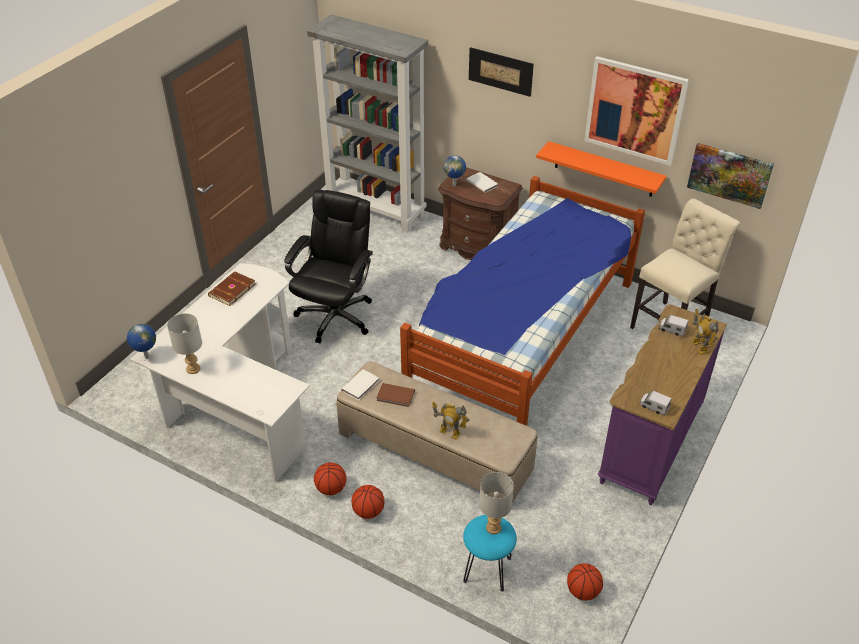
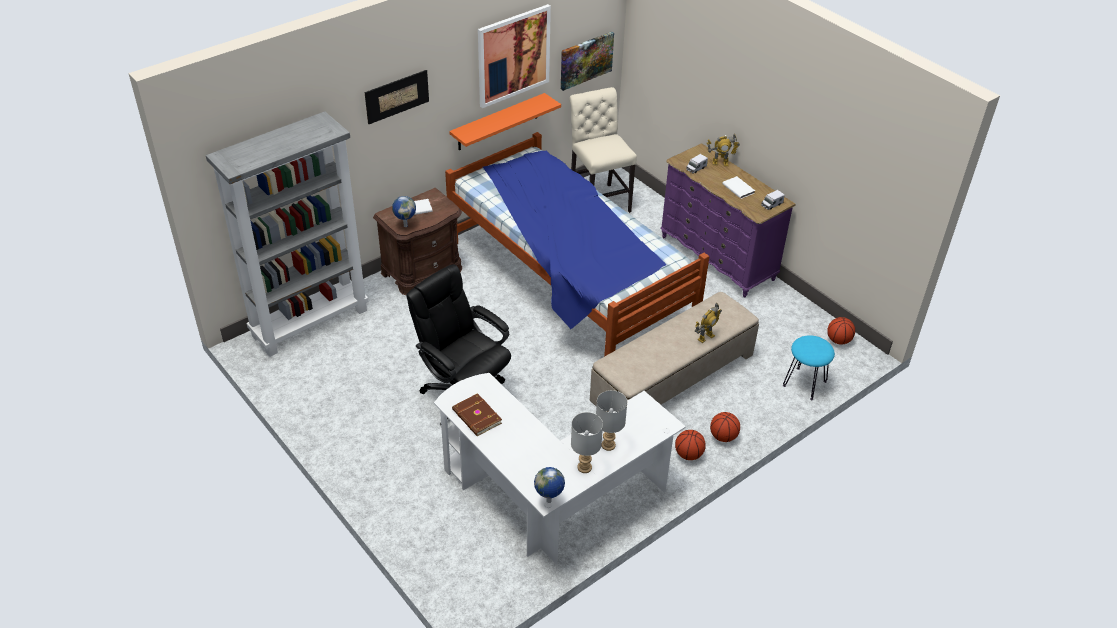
camera: 70 degrees left, 0 degrees up
(361, 385) = (626, 375): white book -> white book (738, 188)
(396, 396) = (649, 357): brown book -> none
(494, 528) = (810, 343): grey table lamp -> grey table lamp (608, 445)

